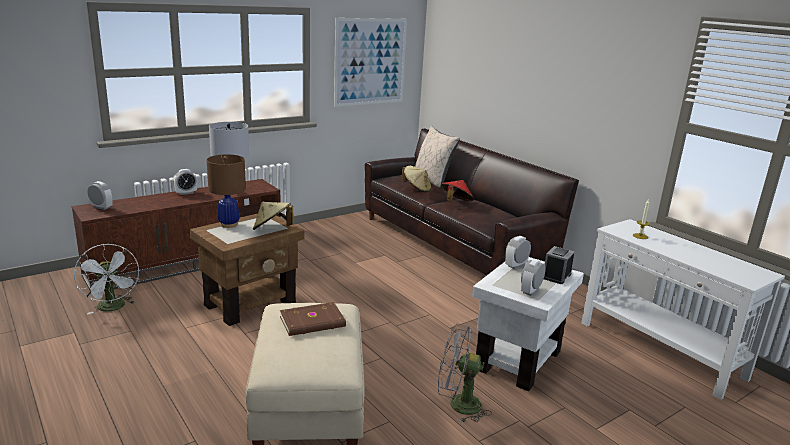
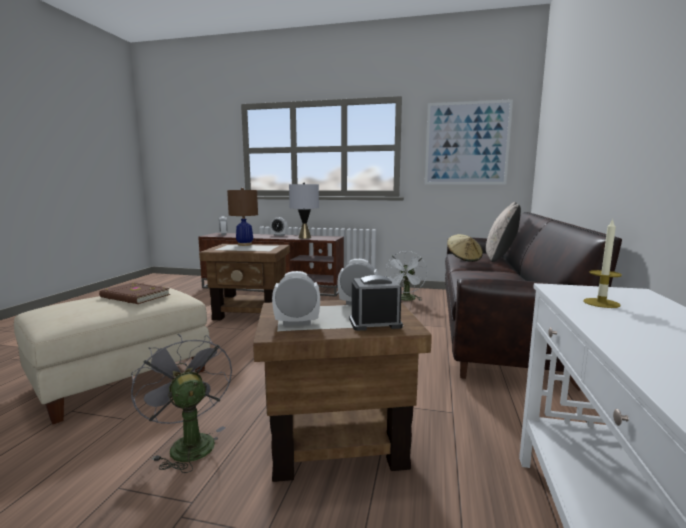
camera: 50 degrees right, 10 degrees down
(113, 308) = (193, 295): white fan -> white fan (406, 299)
(272, 229) = (258, 249): beige hat -> none
(456, 203) = (478, 270): red hat -> none
(517, 360) = (337, 444): white side table -> brown side table

